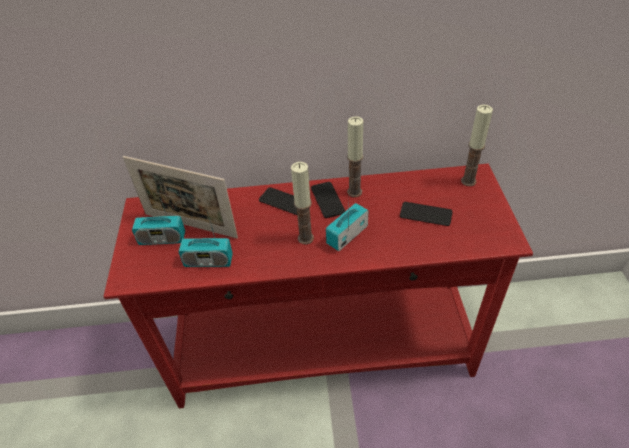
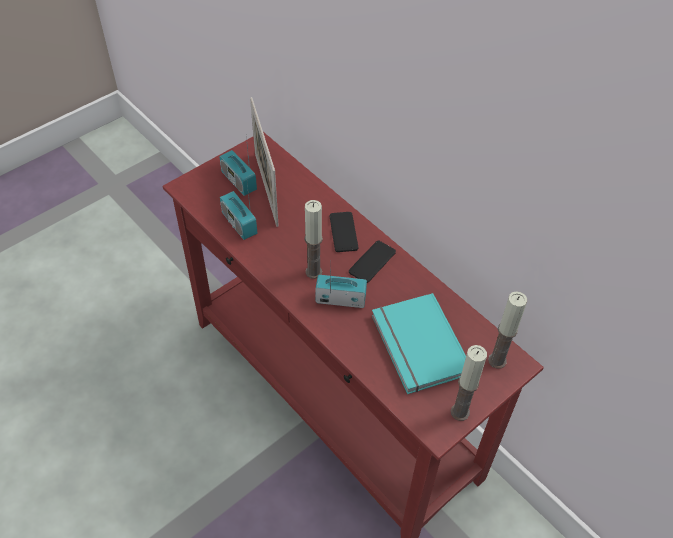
camera: 50 degrees right, 5 degrees up
(354, 192) = (400, 276): candle -> candle (460, 412)
(425, 214) = (417, 346): phone -> turquoise book

